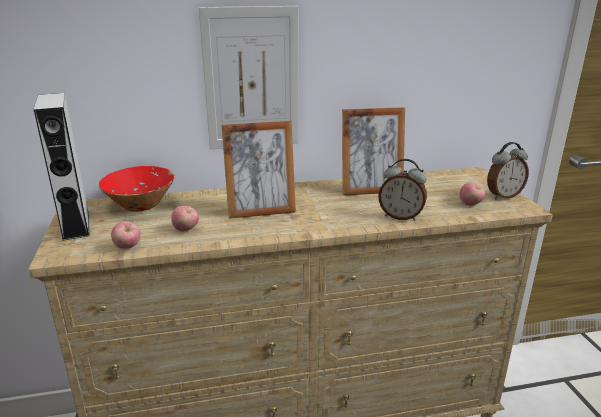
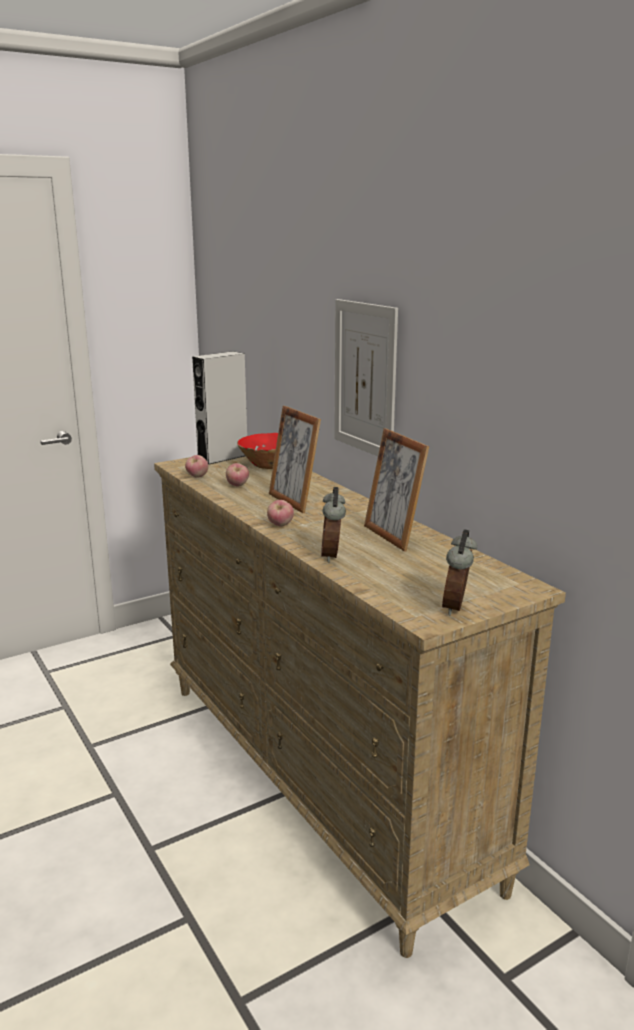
camera: 70 degrees right, 5 degrees down
(470, 204) = (404, 588): apple -> apple (280, 525)
(503, 196) = (457, 607): alarm clock -> alarm clock turned 60 degrees clockwise

